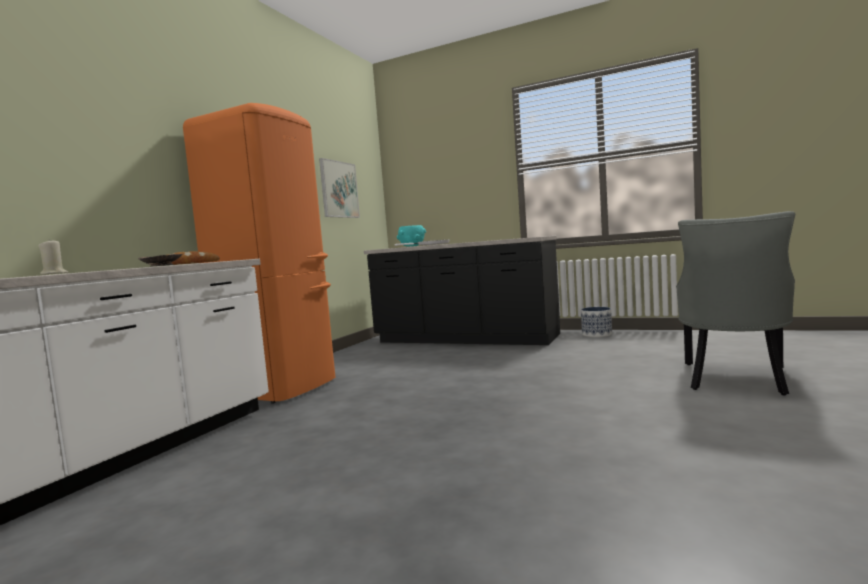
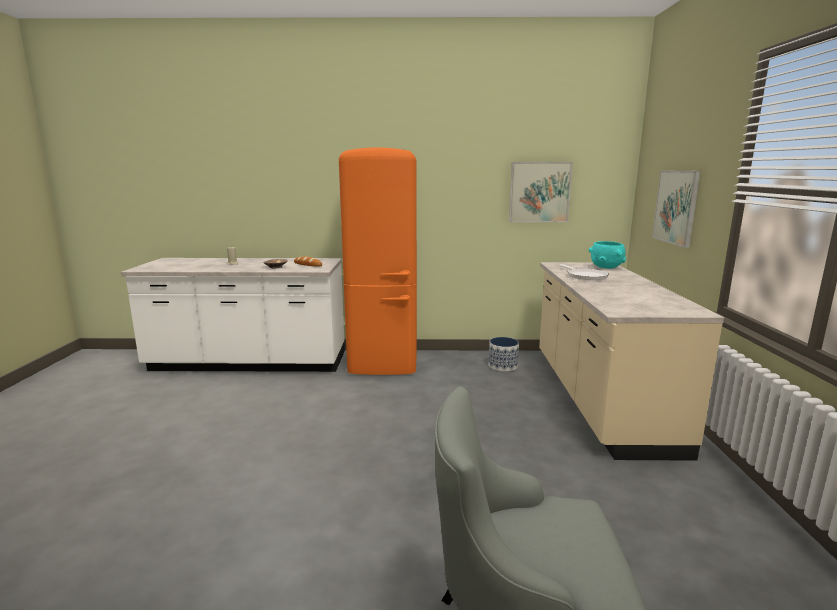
camera: 65 degrees right, 10 degrees up
(450, 193) = (676, 207): none -> picture
(465, 339) = (599, 399): black counter -> beige counter
(597, 334) = (722, 495): planter -> planter (502, 366)

